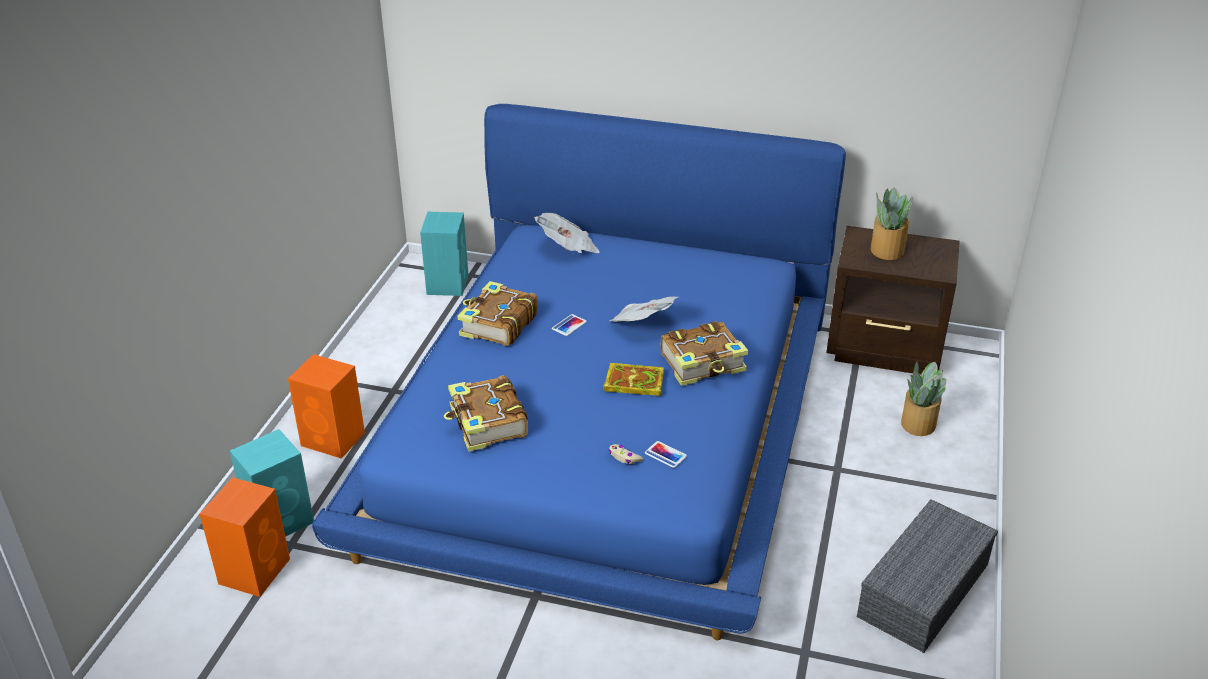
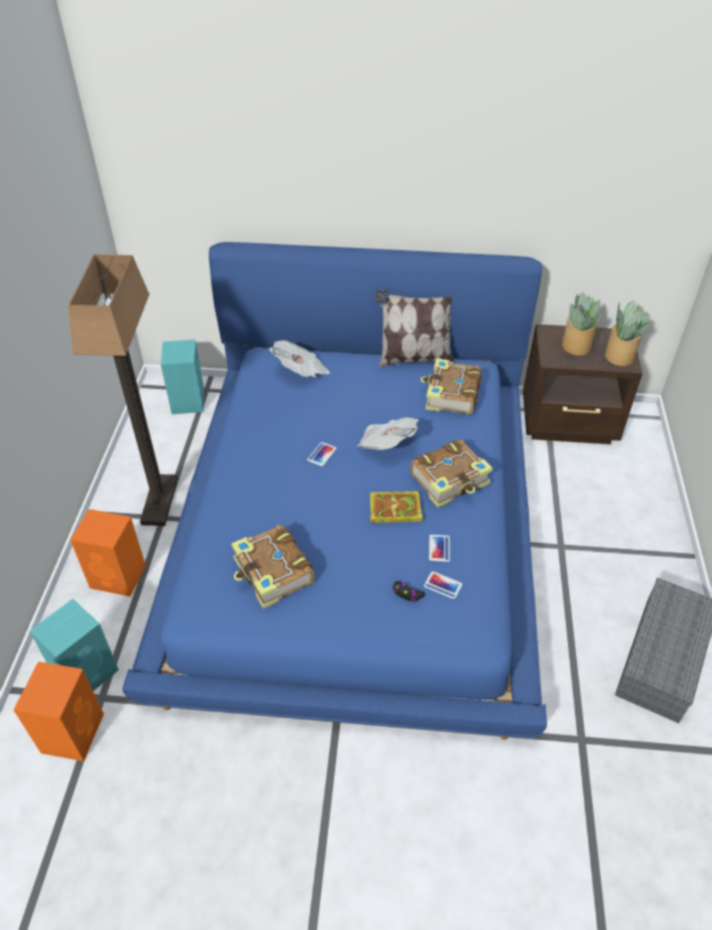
camera: 10 degrees left, 10 degrees up
(394, 375) = (160, 501): none -> floor lamp
(497, 325) = (257, 461): book -> book (451, 395)
(624, 458) = (407, 594): beige game controller -> black game controller
(672, 422) = (439, 548): none -> phone
(698, 249) = (413, 359): none -> pillow
(918, 423) = (614, 492): potted plant -> potted plant (620, 355)

